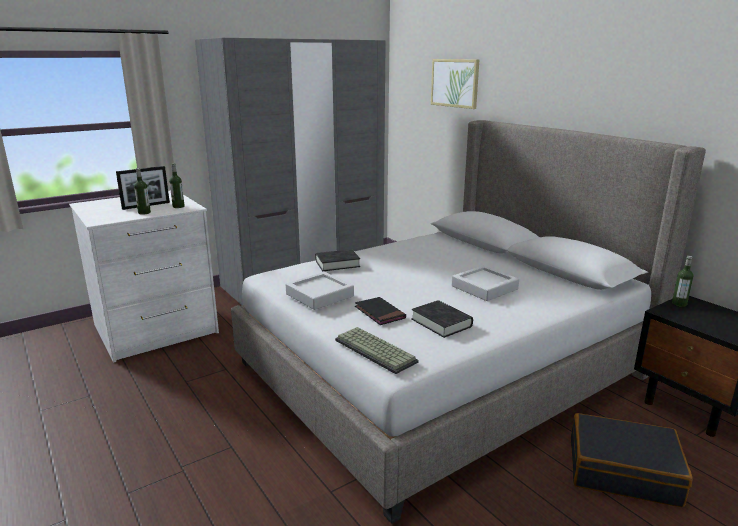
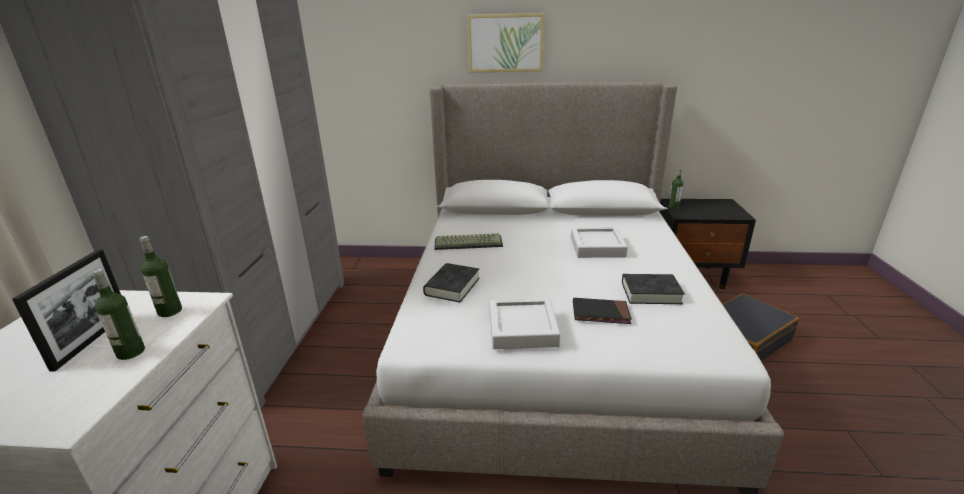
camera: 50 degrees left, 5 degrees up
(377, 351) = (688, 348): keyboard -> keyboard (469, 242)
(455, 83) = (377, 46): picture -> picture (505, 43)

